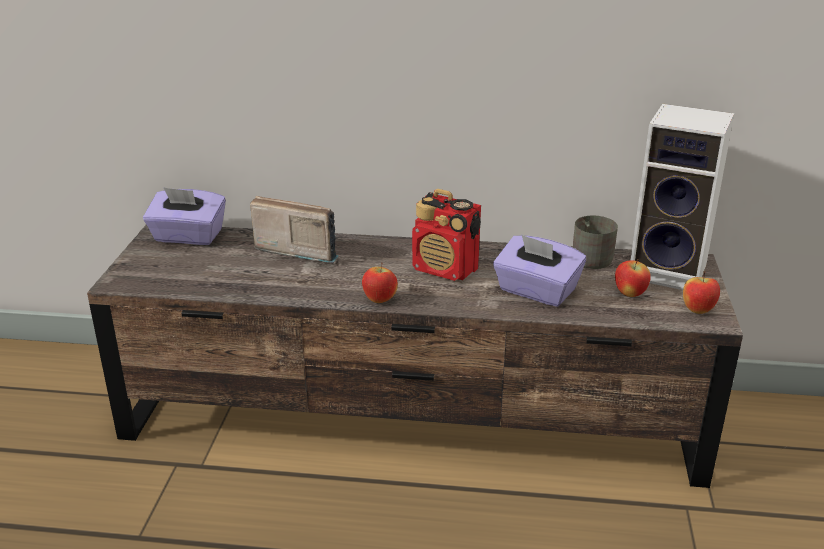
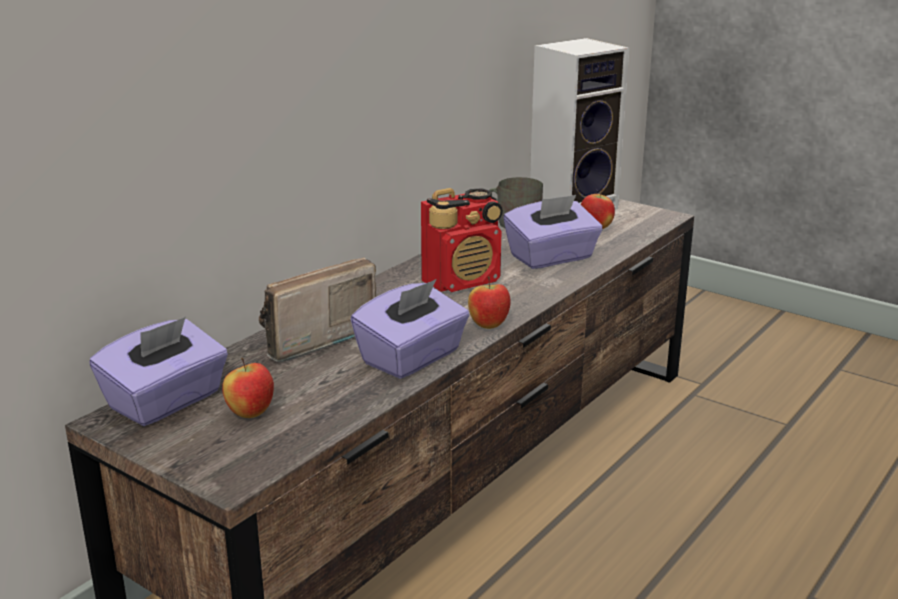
camera: 60 degrees left, 5 degrees down
(303, 288) = (412, 358): none -> purple tissue box
(698, 310) = (646, 216): apple -> apple (250, 413)

